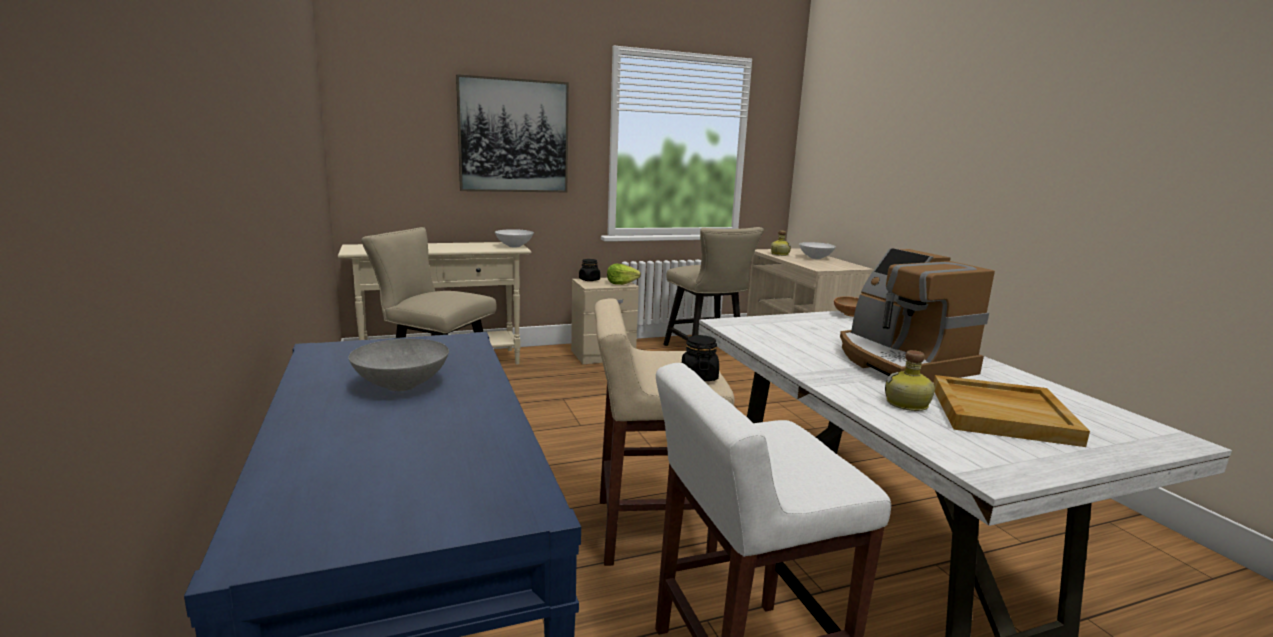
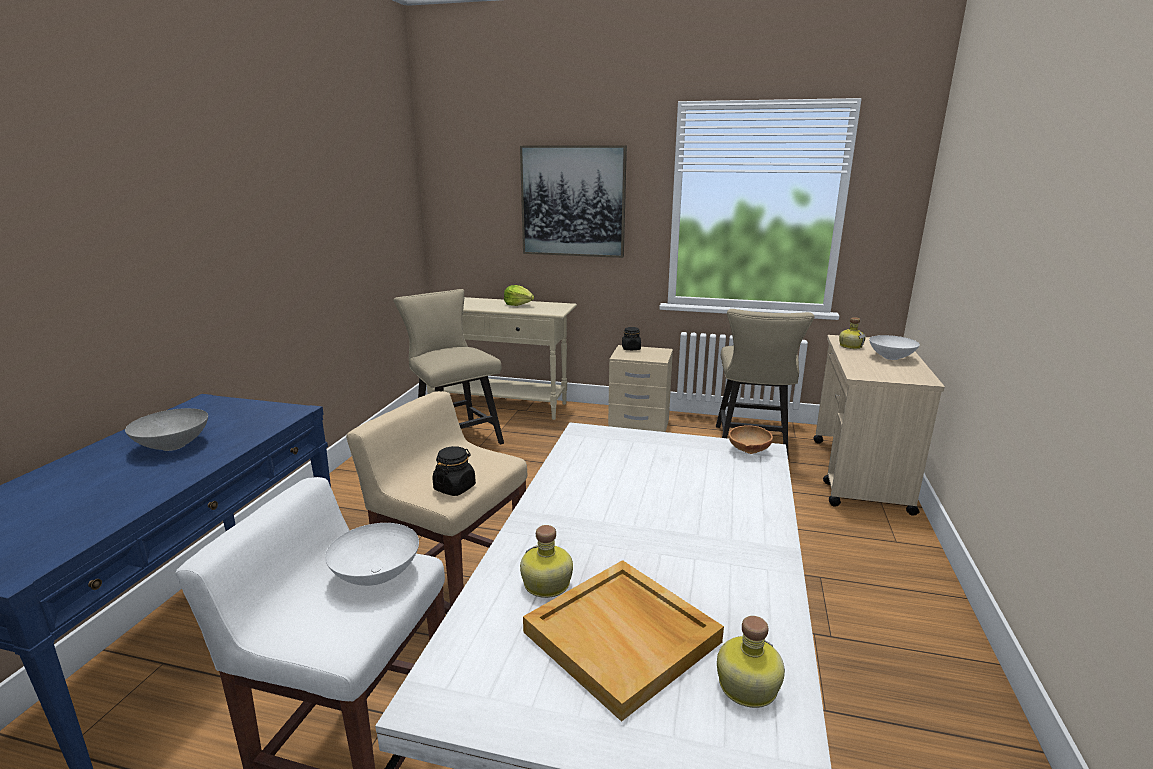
camera: 35 degrees right, 5 degrees up
(514, 246) = (558, 309): white bowl -> white bowl (376, 576)
(621, 283) = (655, 357): lettuce -> lettuce (518, 305)
(899, 362) = (663, 529): coffee machine -> none
(1092, 415) = (745, 686): none -> bottle

